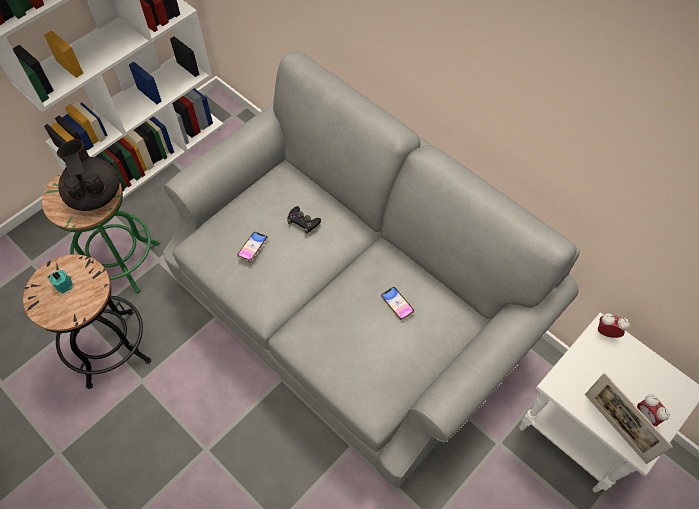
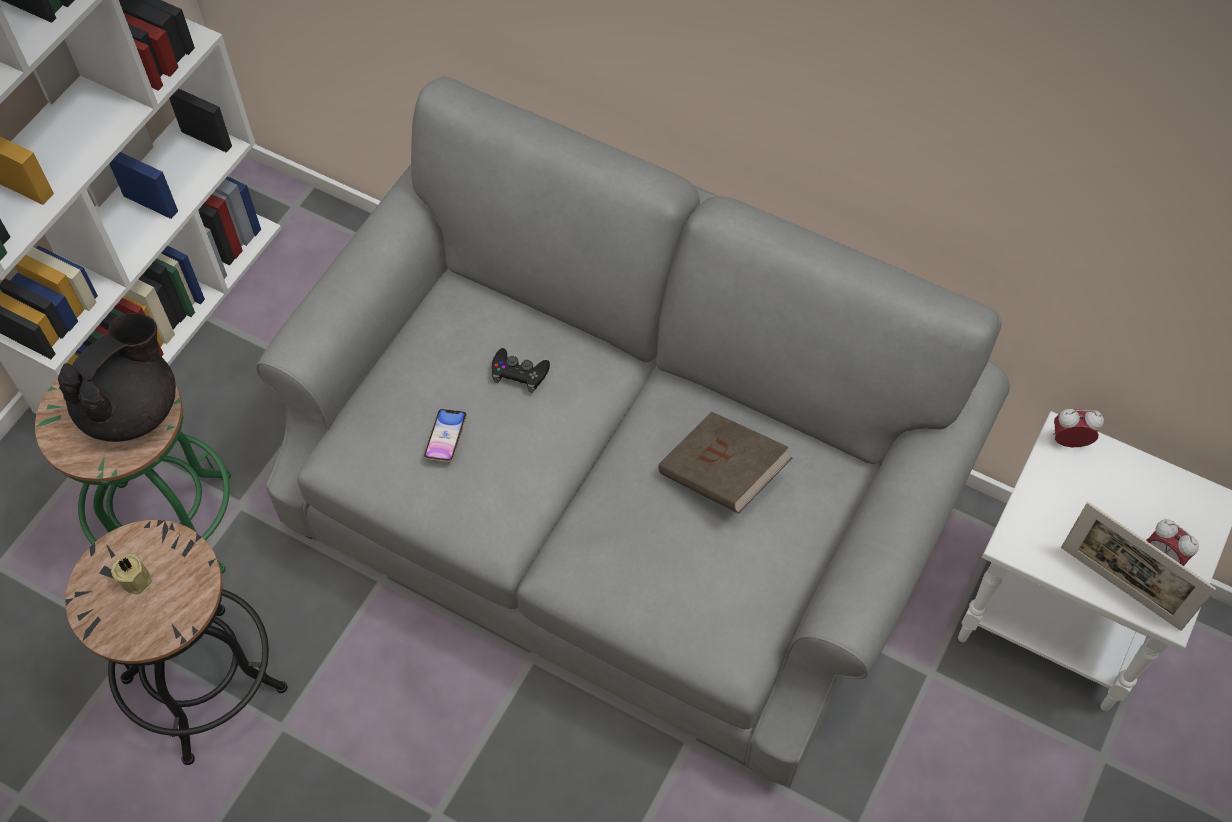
camera: 15 degrees left, 0 degrees up
(64, 284) = (136, 578): turquoise candle -> beige candle
(94, 194) = (132, 408): black teapot -> black teapot turned 75 degrees clockwise
(397, 304) = (722, 476): phone -> brown book

